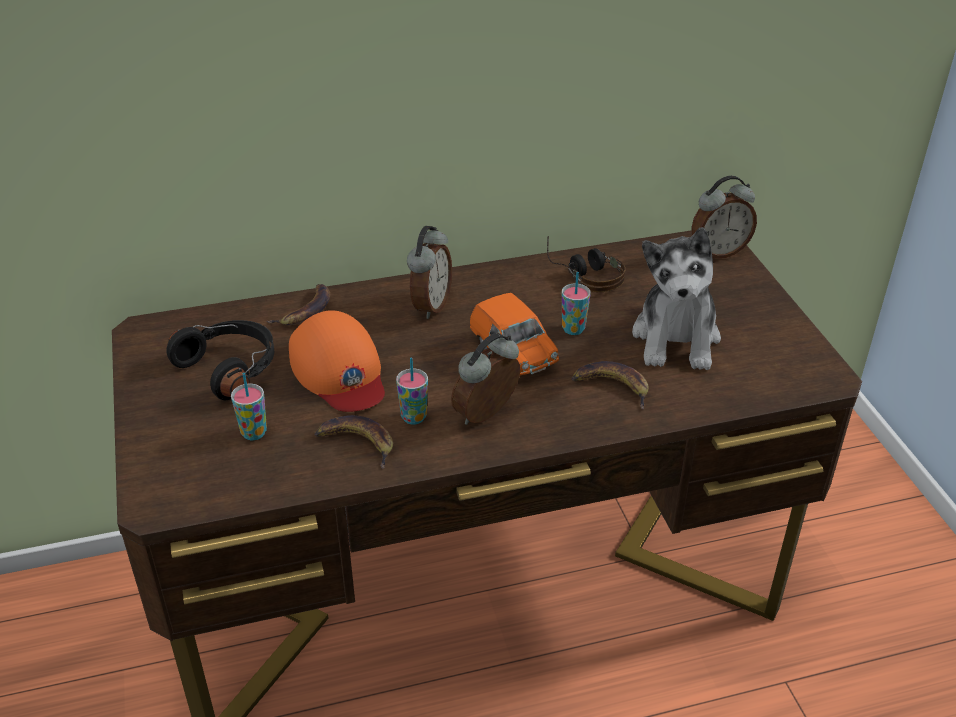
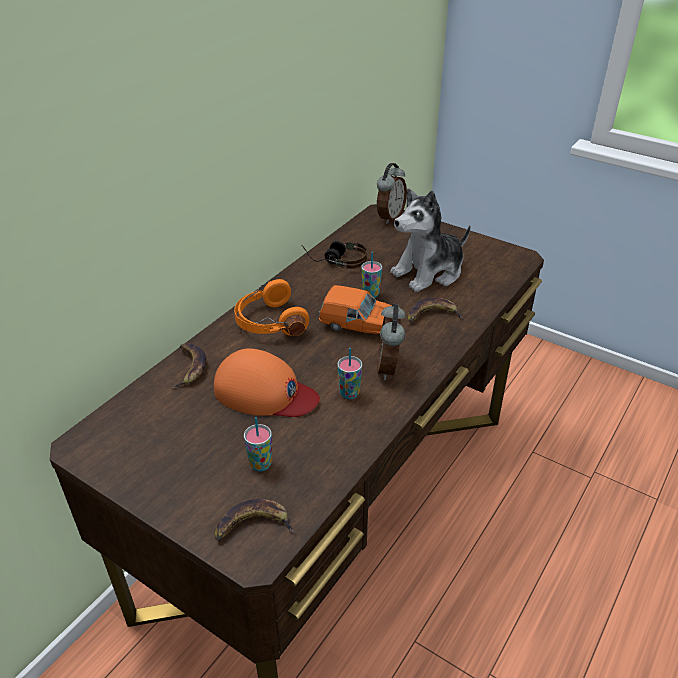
camera: 40 degrees left, 0 degrees up
(231, 368) = (185, 432): black headphones -> none
(356, 443) = (336, 429): banana -> banana (252, 525)
(430, 305) = (269, 322): alarm clock -> orange headphones
(676, 338) = (429, 272): plush toy -> plush toy turned 90 degrees clockwise

